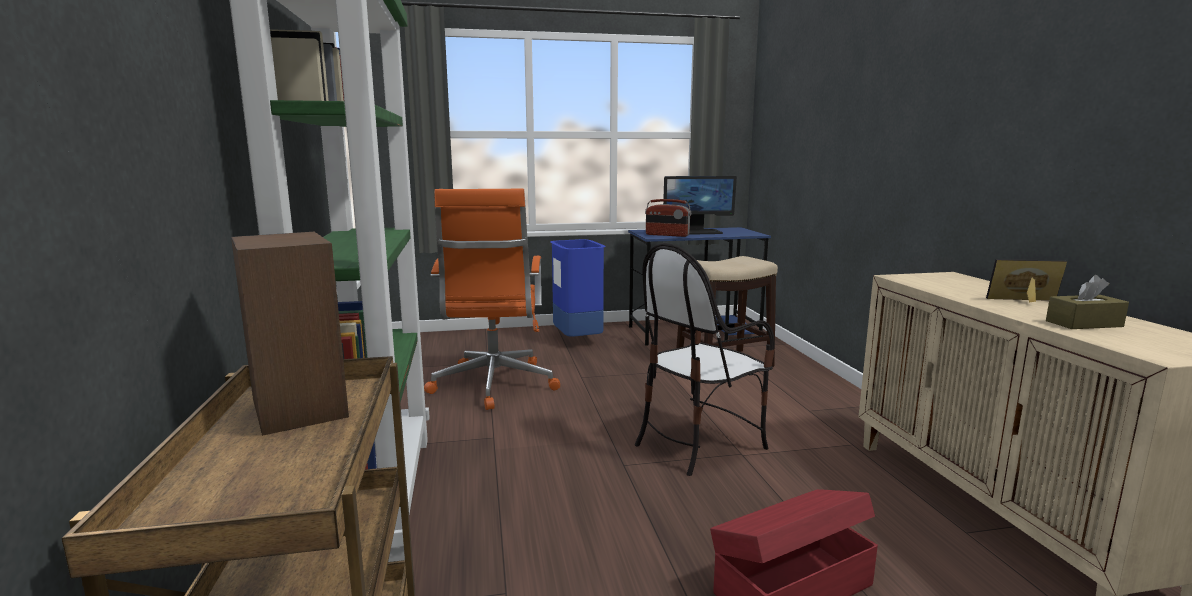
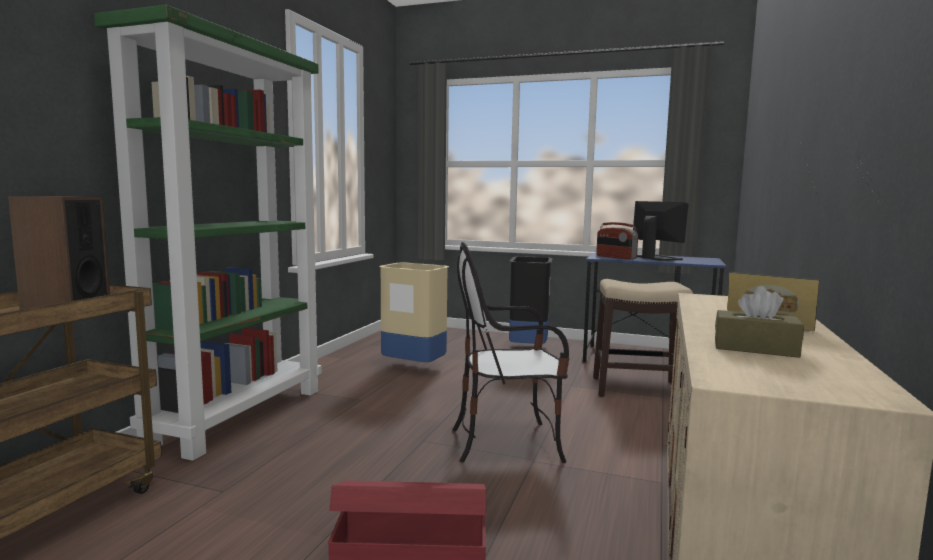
camera: 30 degrees right, 5 degrees down
(493, 386) = (413, 367): orange office chair -> beige trash can
(577, 340) = (528, 348): blue trash can -> black trash can
(698, 232) = (656, 258): monitor -> monitor turned 135 degrees counterclockwise

